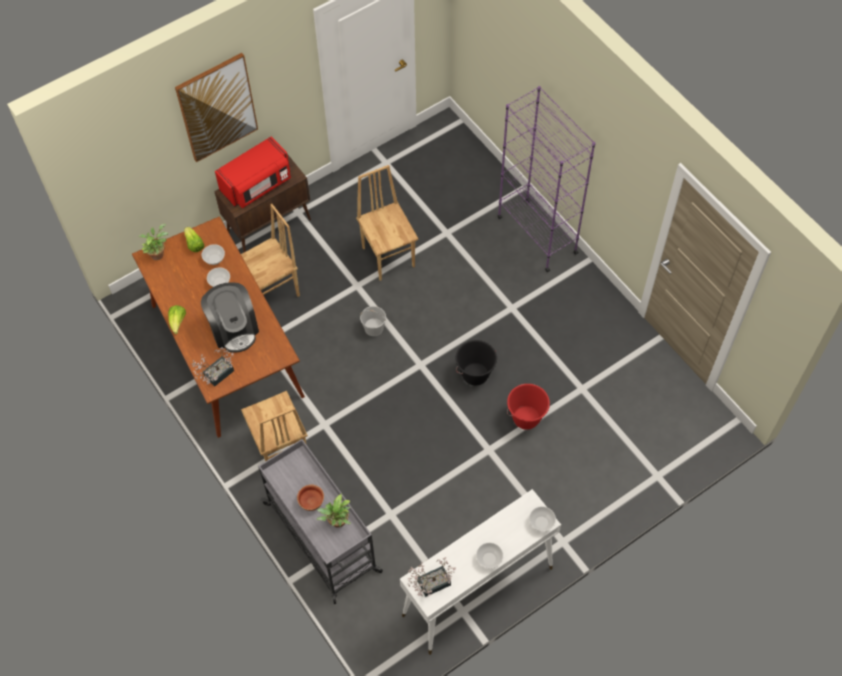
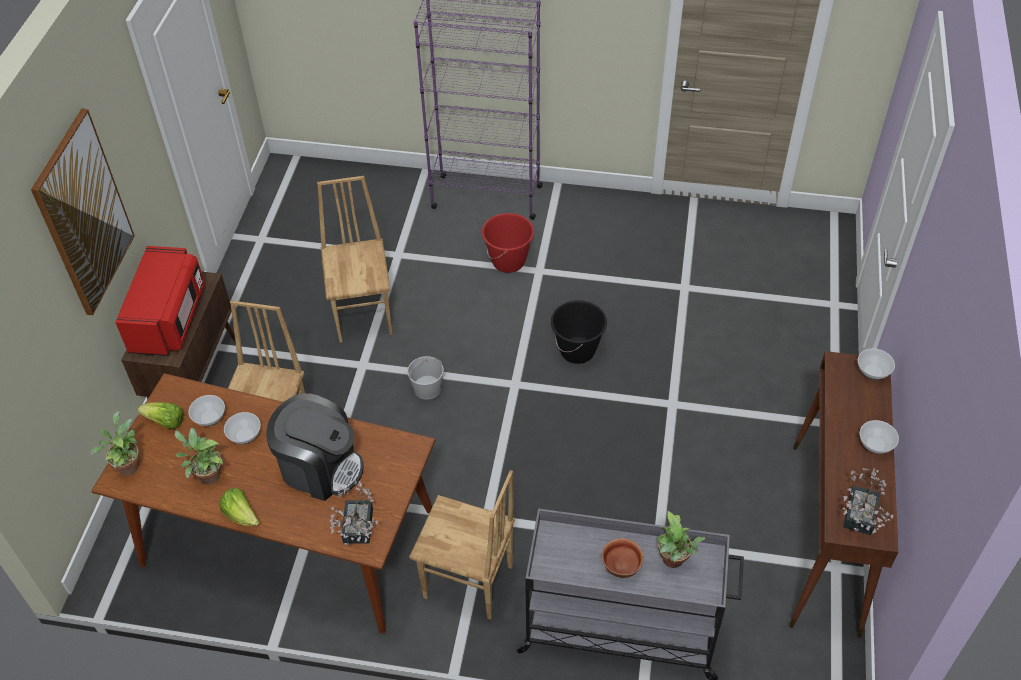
camera: 45 degrees left, 10 degrees down
(184, 289) = (207, 475): none -> potted plant
(389, 256) = (364, 315): brown chair -> brown chair turned 60 degrees clockwise
(477, 592) = (825, 537): white console table -> brown console table
(526, 418) = (670, 349): red bucket -> red bucket (508, 261)

